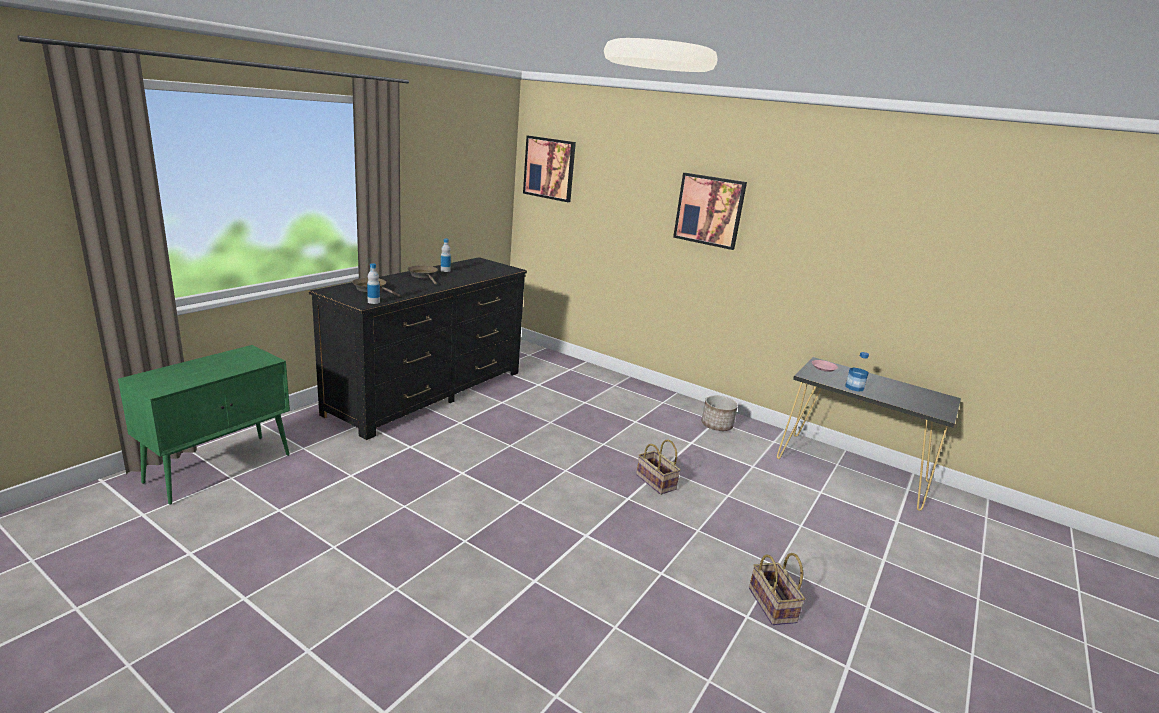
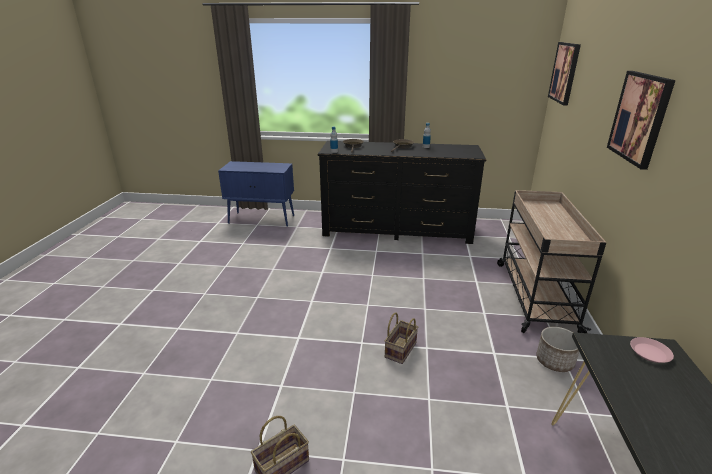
camera: 65 degrees right, 5 degrees up
(220, 467) = (262, 219): green cabinet -> blue cabinet
(631, 391) = (535, 295): none -> beige cart
(854, 387) = (626, 388): bottle -> none

